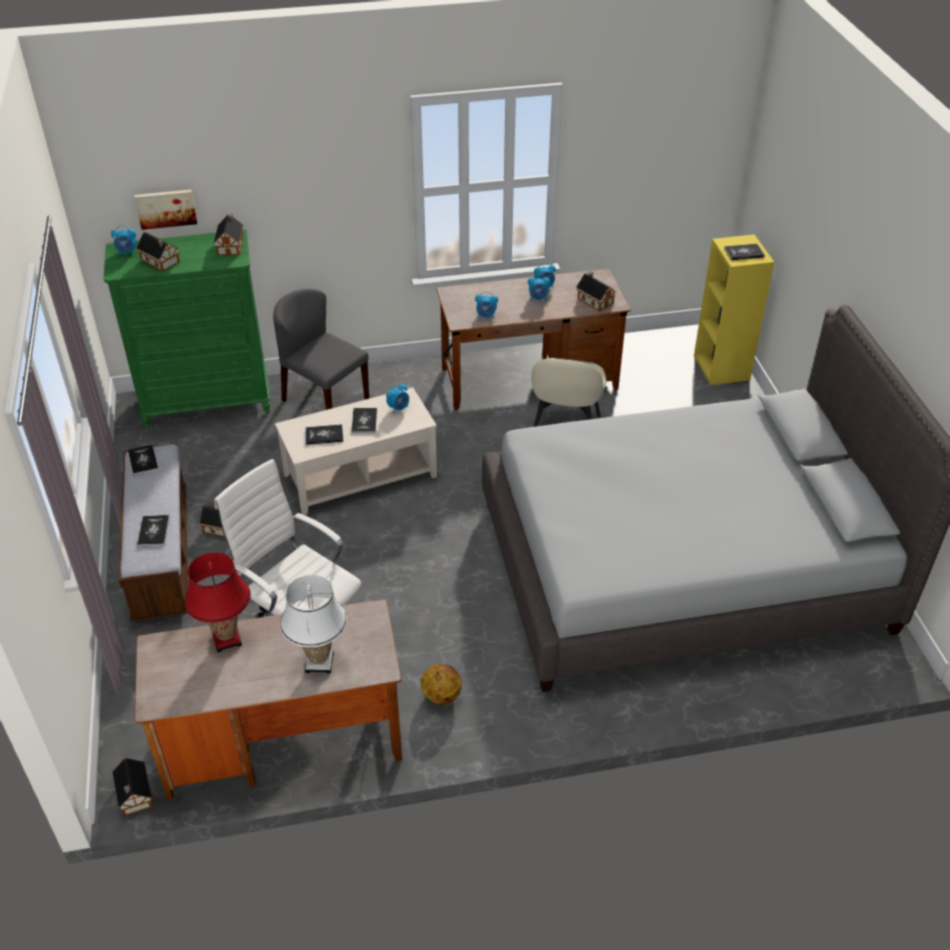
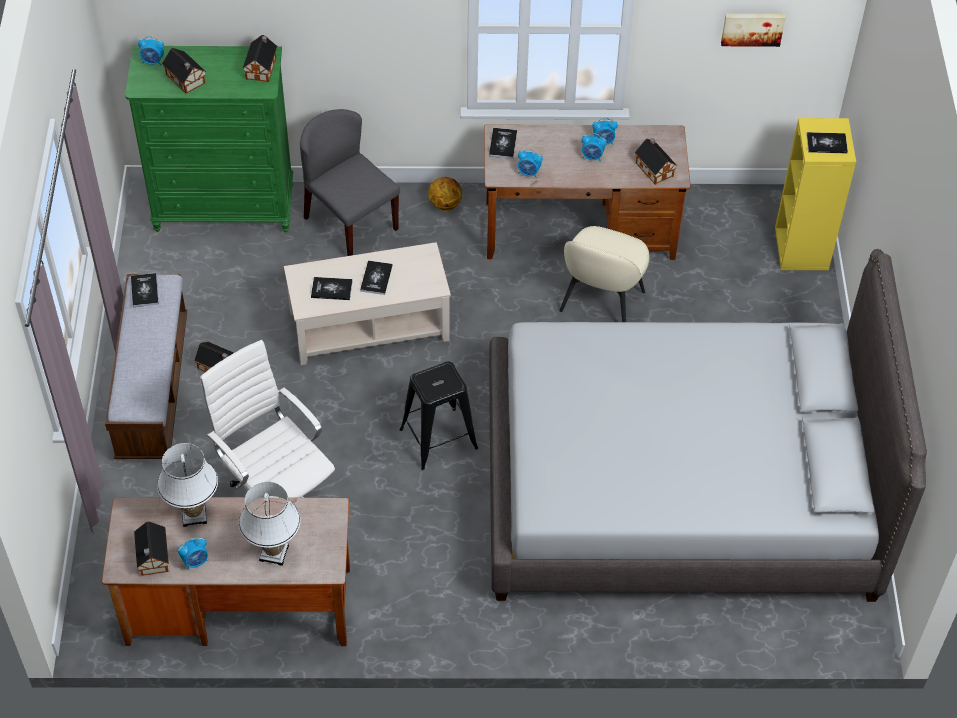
camera: 10 degrees right, 10 degrees up
(135, 796) = (97, 637): toy house -> toy house (153, 558)
(153, 531) = (144, 376): book -> book (503, 144)
(166, 208) = (198, 19): picture -> picture (752, 28)
(227, 639) = (194, 515): red table lamp -> white table lamp
(398, 408) = (415, 267): alarm clock -> alarm clock (195, 561)
(441, 695) = (398, 587): basketball -> basketball (445, 204)
(447, 558) = (438, 439): none -> black stool

